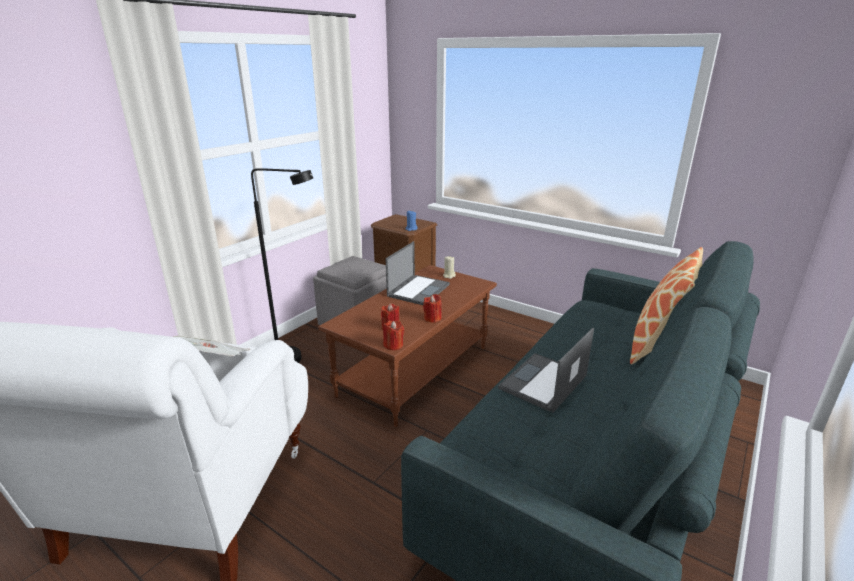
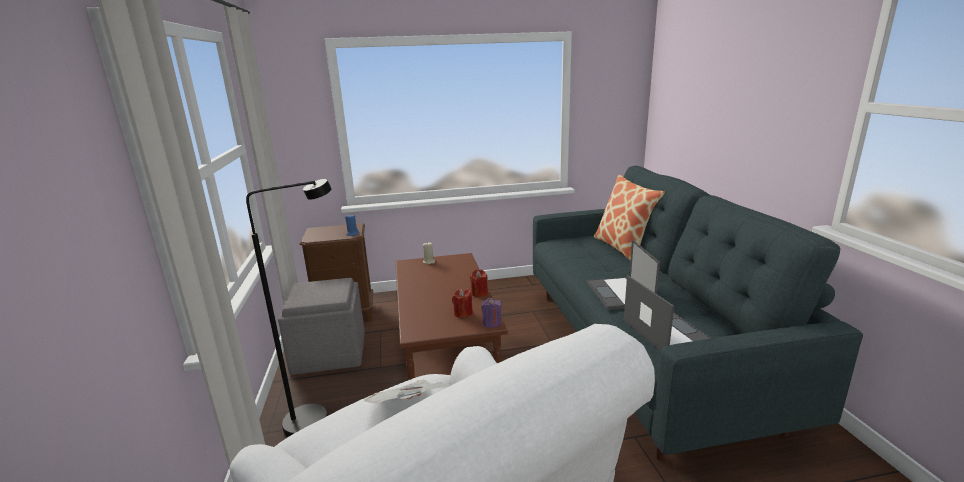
camera: 45 degrees left, 5 degrees down
(393, 345) = (491, 323): red candle -> purple candle
(419, 290) = (427, 280): laptop -> laptop (666, 332)

